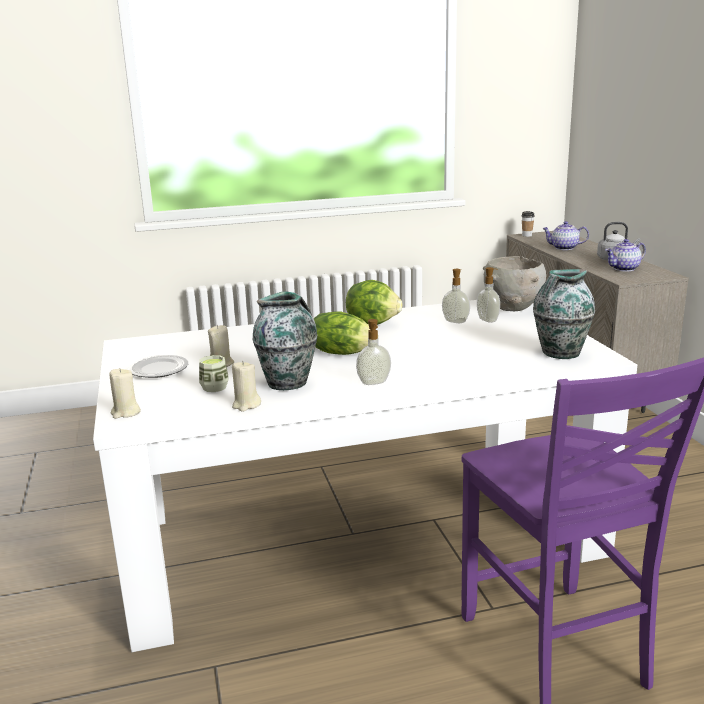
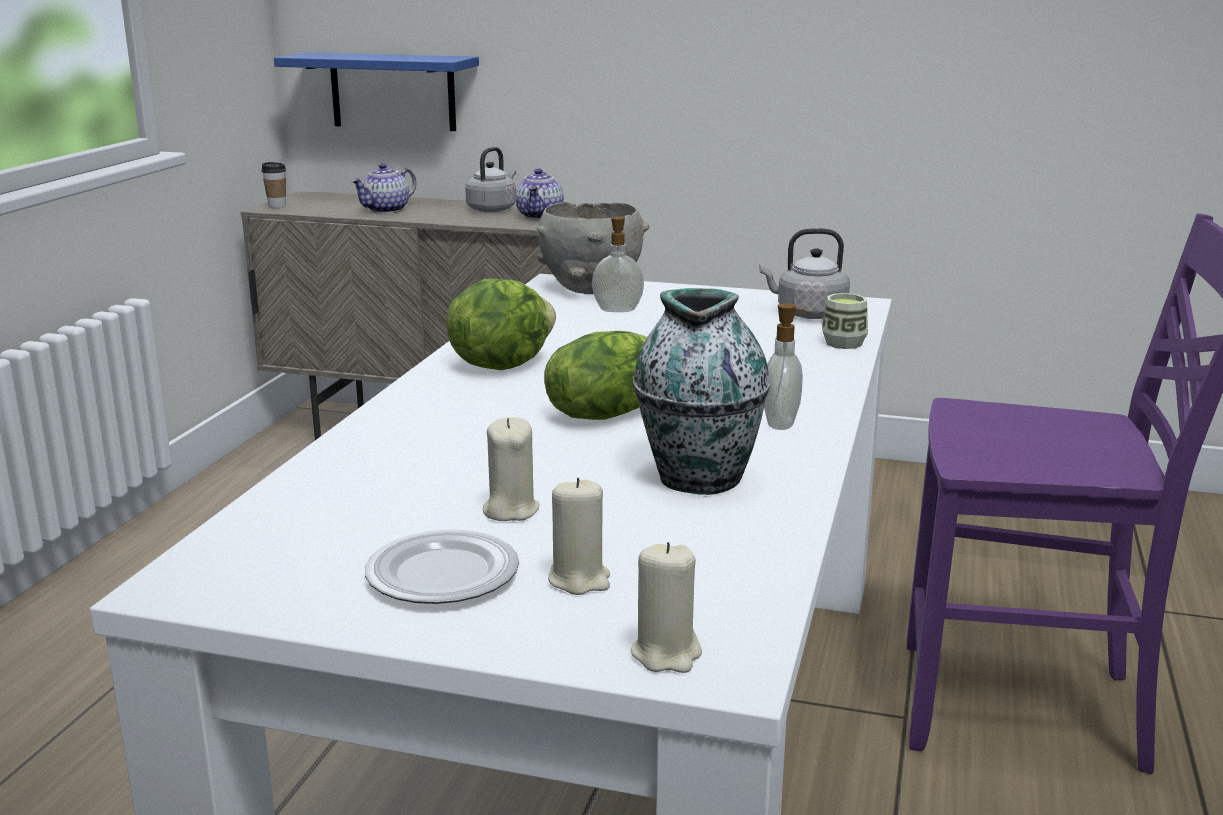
camera: 60 degrees left, 0 degrees up
(214, 387) = (637, 539): cup -> cup (843, 343)
(246, 405) = (767, 530): beige candle -> beige candle (579, 579)
(456, 321) = (589, 324): soap dispenser -> none
(560, 353) = (807, 314): vase -> grey kettle
(604, 180) = (393, 91): none -> blue shelf

